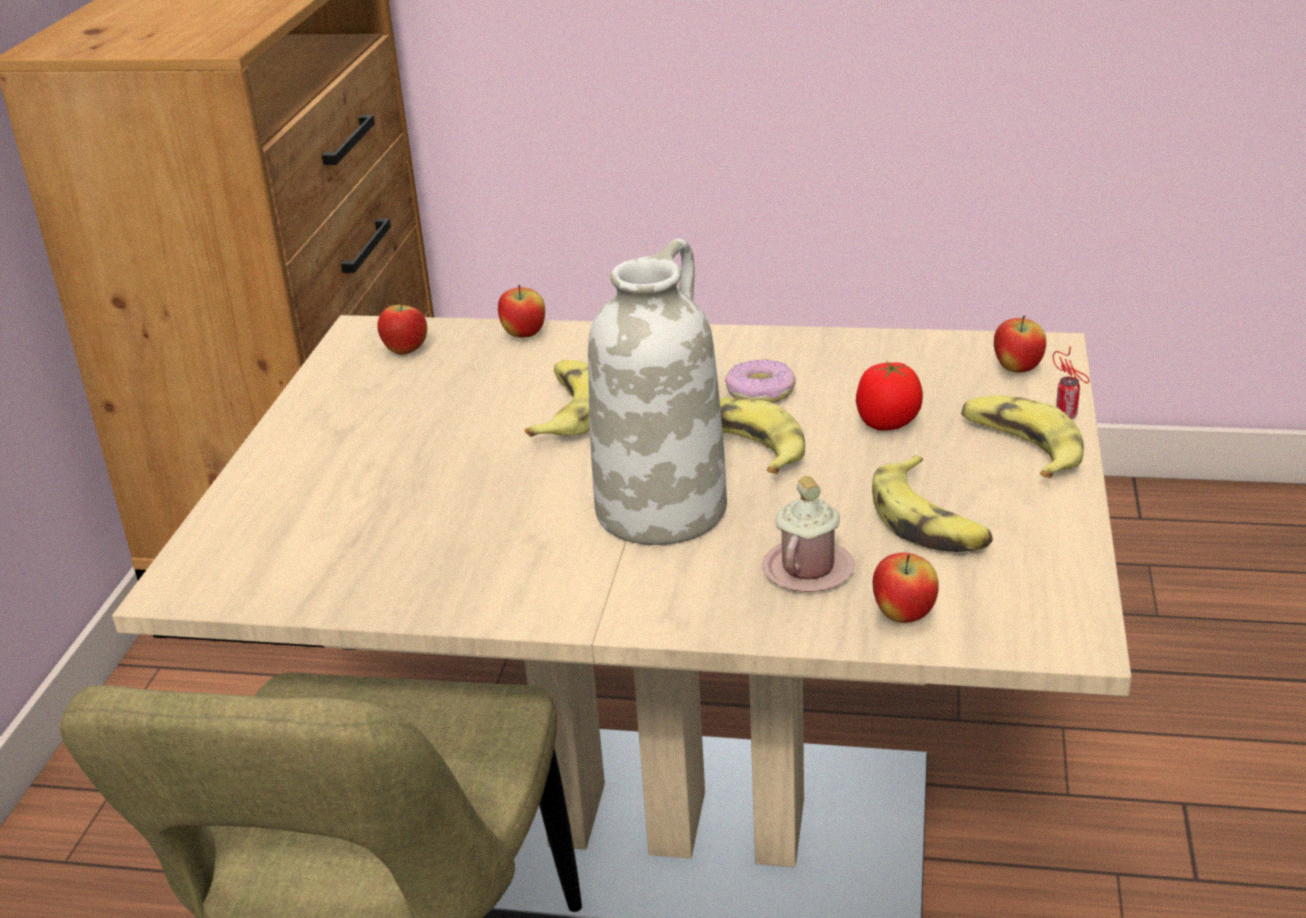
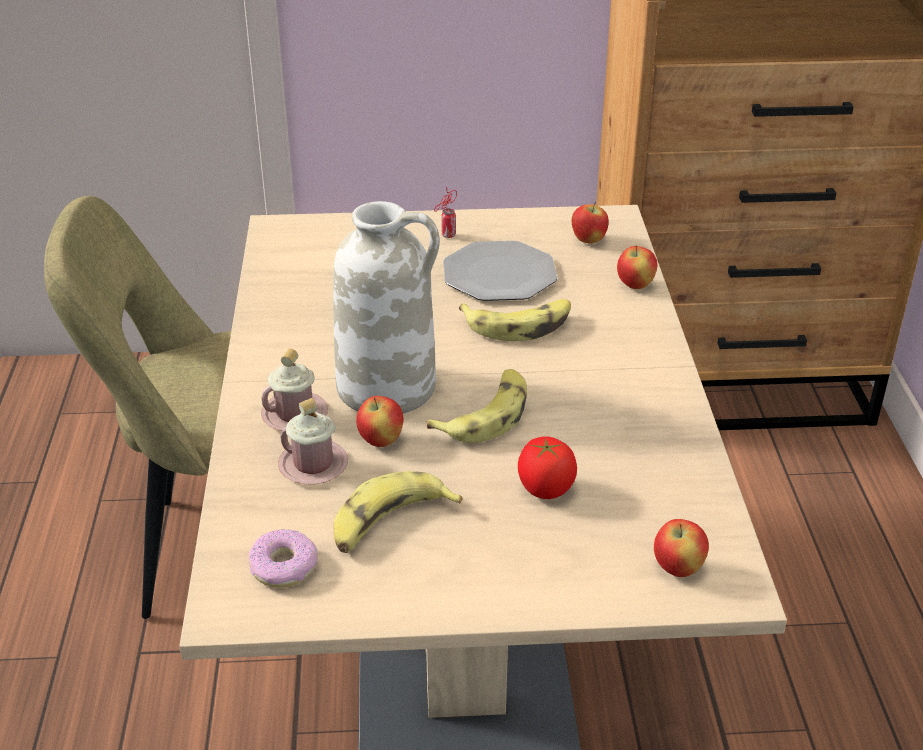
camera: 75 degrees right, 5 degrees up
(444, 414) = (499, 274): none -> plate
(695, 581) = (294, 414): none -> pink mug
(760, 391) = (580, 413): donut -> donut (284, 566)
(904, 616) = (255, 517): apple -> apple (381, 441)
(1020, 448) = (522, 574): banana -> none
(1068, 417) = (590, 606): can -> can (447, 236)

